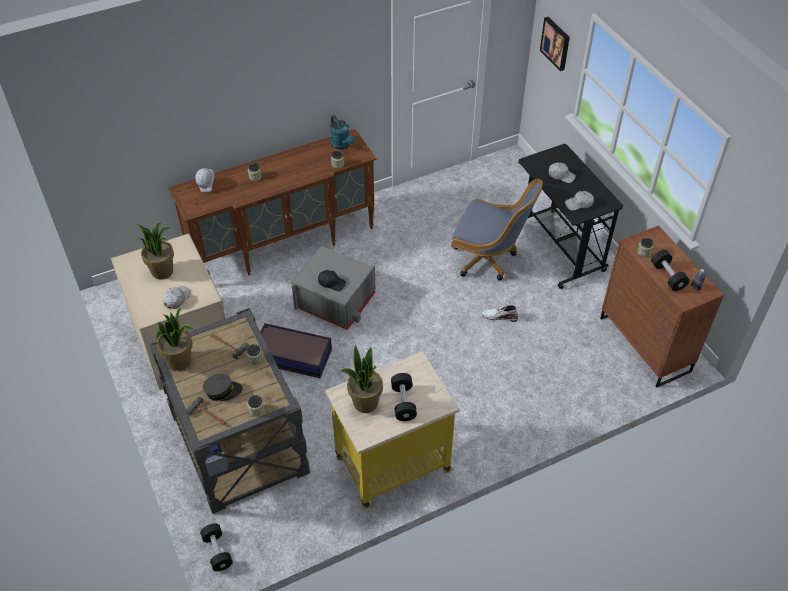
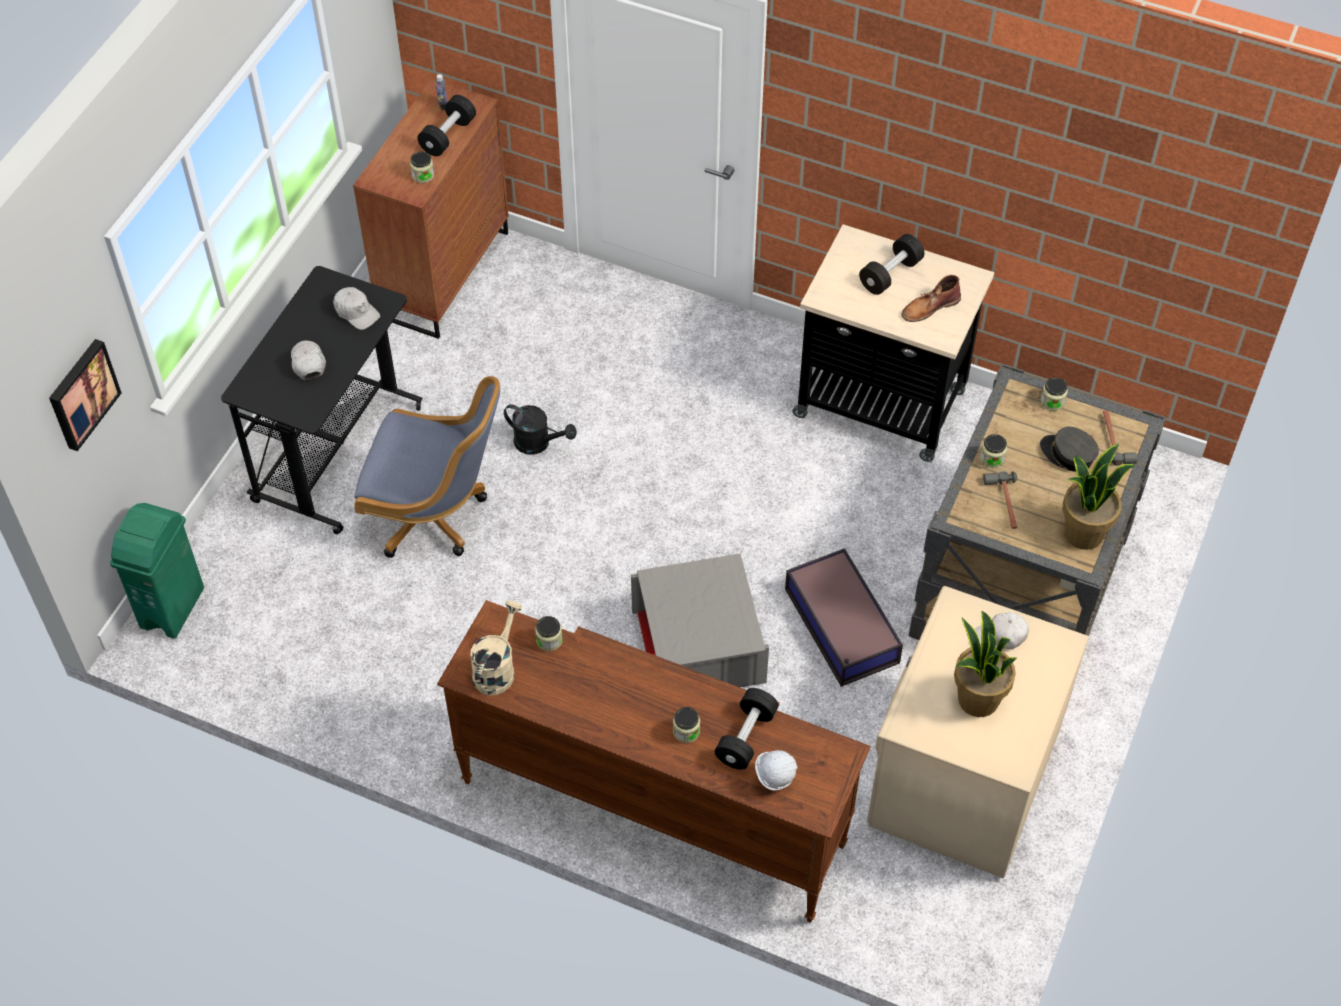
camera: 130 degrees left, 5 degrees up
(217, 551) = (1161, 487): black dumbbell -> black dumbbell (746, 737)
(331, 283) = (717, 598): black cap -> none
(342, 145) = (497, 668): turquoise watering can -> beige watering can
(365, 402) = (929, 307): potted plant -> brown boot
(392, 466) = (881, 405): yellow cart -> black cart
(489, 260) = (438, 517): blue office chair -> blue office chair turned 120 degrees clockwise
(499, 316) = (538, 443): white boot -> black watering can
(519, 167) = (173, 607): none -> green trash can

